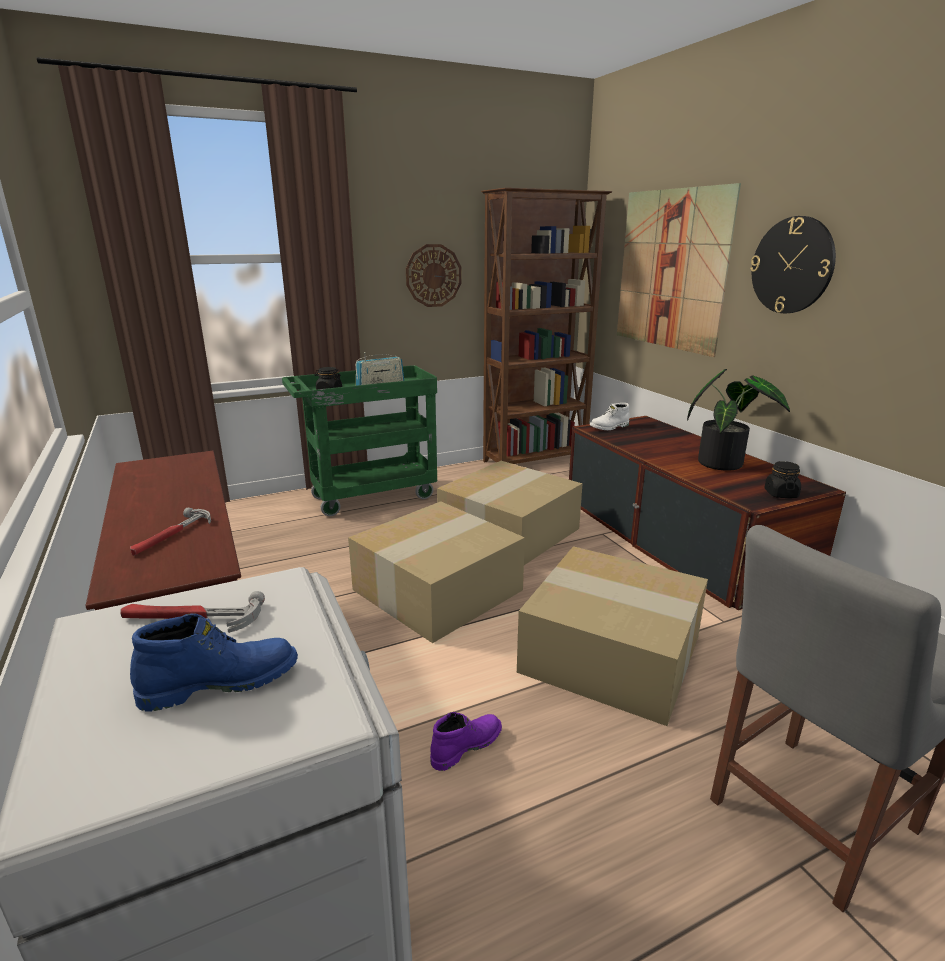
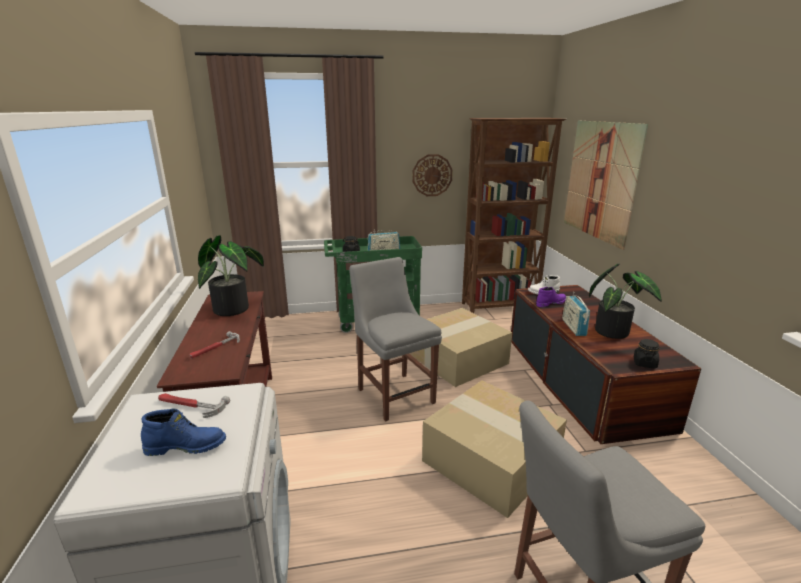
camera: 15 degrees right, 0 degrees up
(178, 478) = (236, 309): none -> potted plant
(437, 588) = (394, 393): cardboard box -> grey chair
(465, 745) = (370, 502): purple boot -> purple boot (550, 303)
(671, 463) = (573, 327): none -> radio
(792, 265) = (677, 190): wall clock -> none

